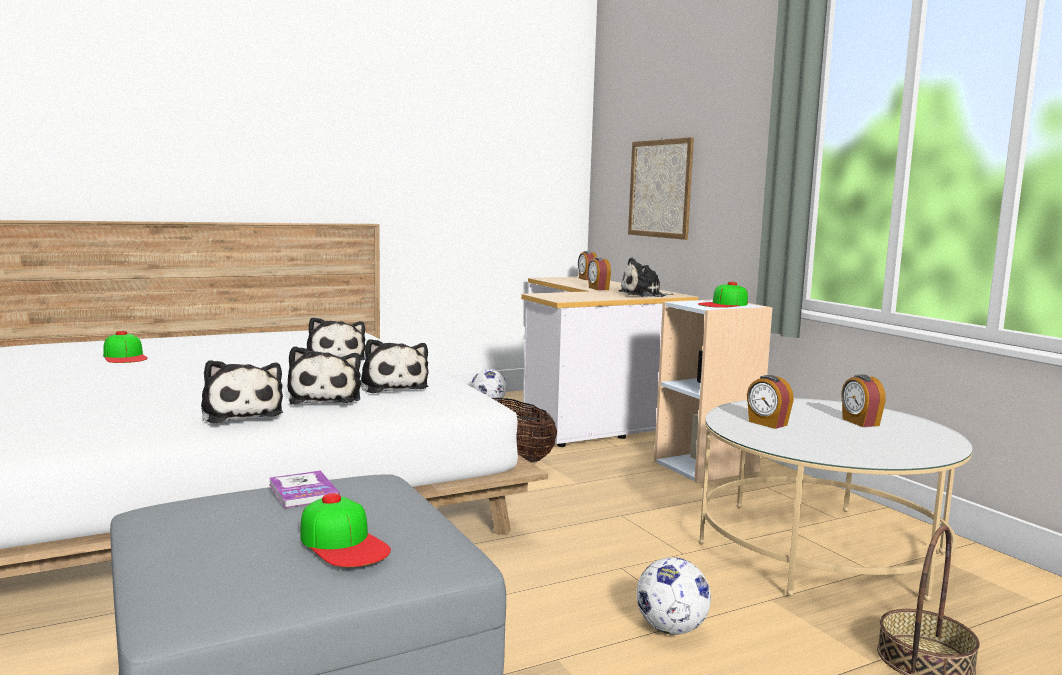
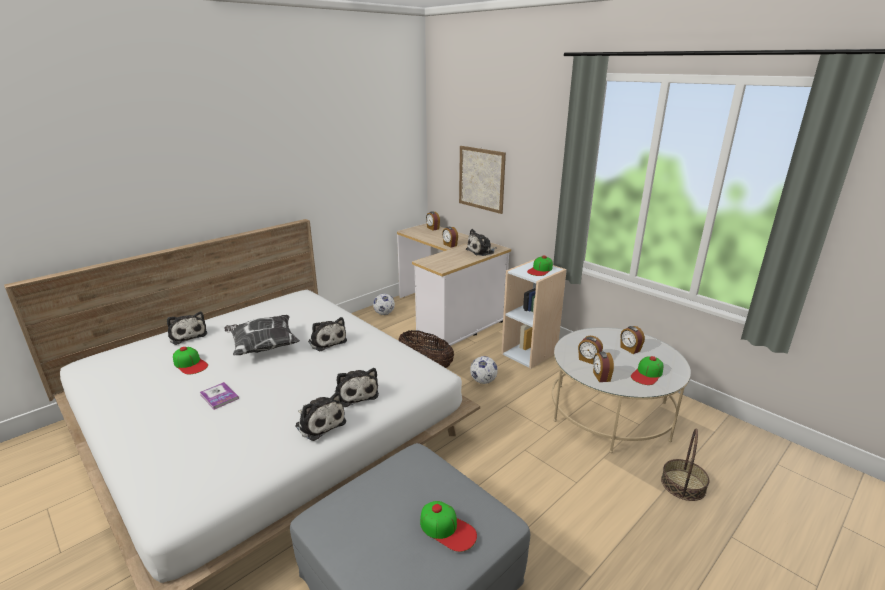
camera: 15 degrees left, 15 degrees up
(239, 355) = (263, 347): none -> pillow
(303, 491) = (392, 483): book -> book (219, 396)
(393, 386) = (384, 370): plush toy -> plush toy (187, 335)
(671, 629) = (569, 492): football -> football (483, 381)
(776, 440) = (601, 377): none -> alarm clock
(874, 447) = (647, 374): none -> cap

